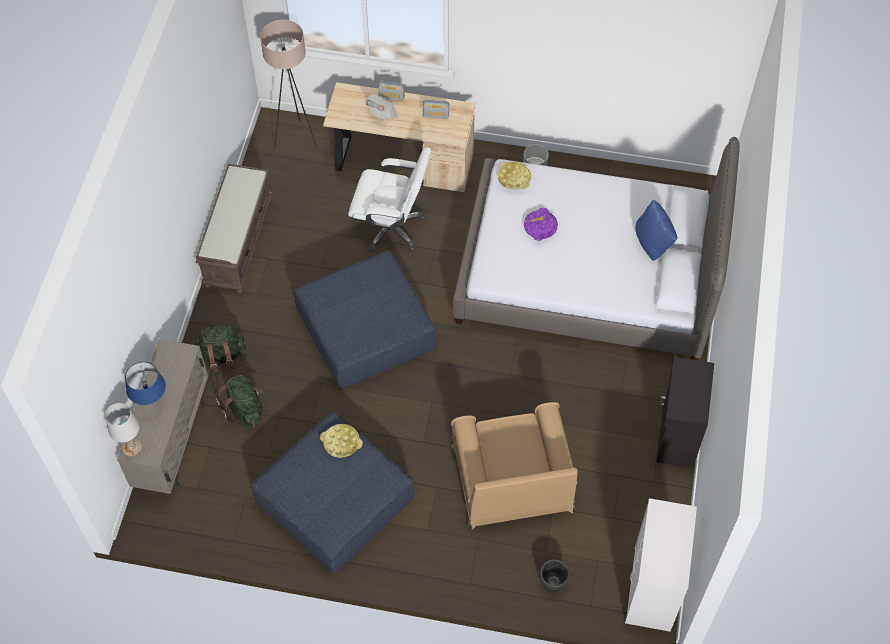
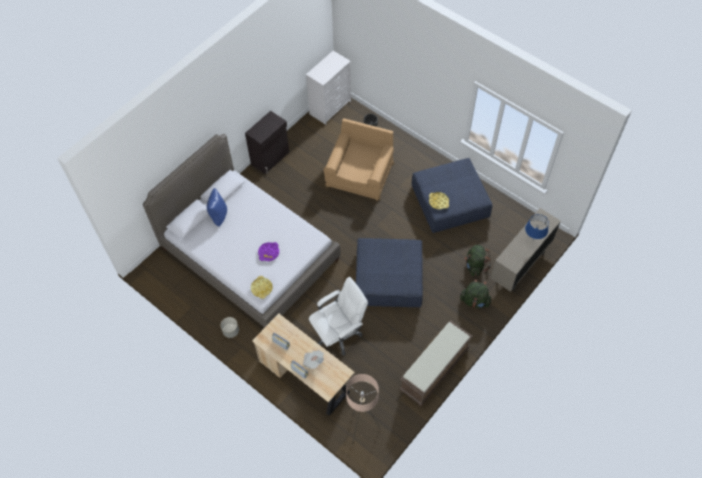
camera: 150 degrees left, 0 degrees up
(132, 447) = (551, 223): white table lamp -> none
(391, 228) = (338, 334): white office chair -> white office chair turned 105 degrees clockwise

